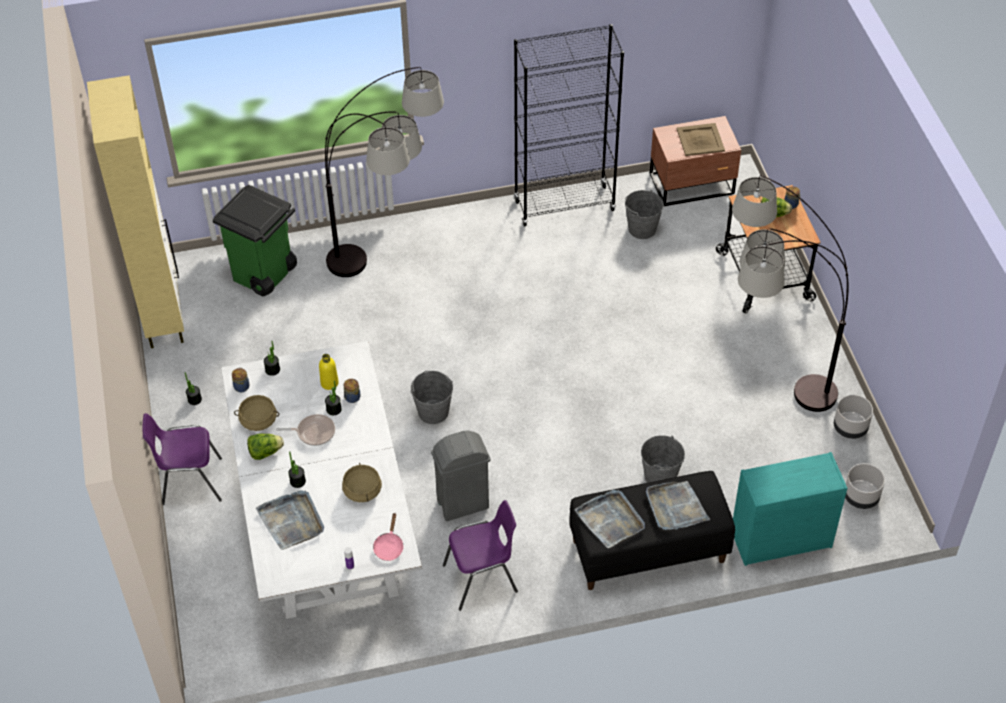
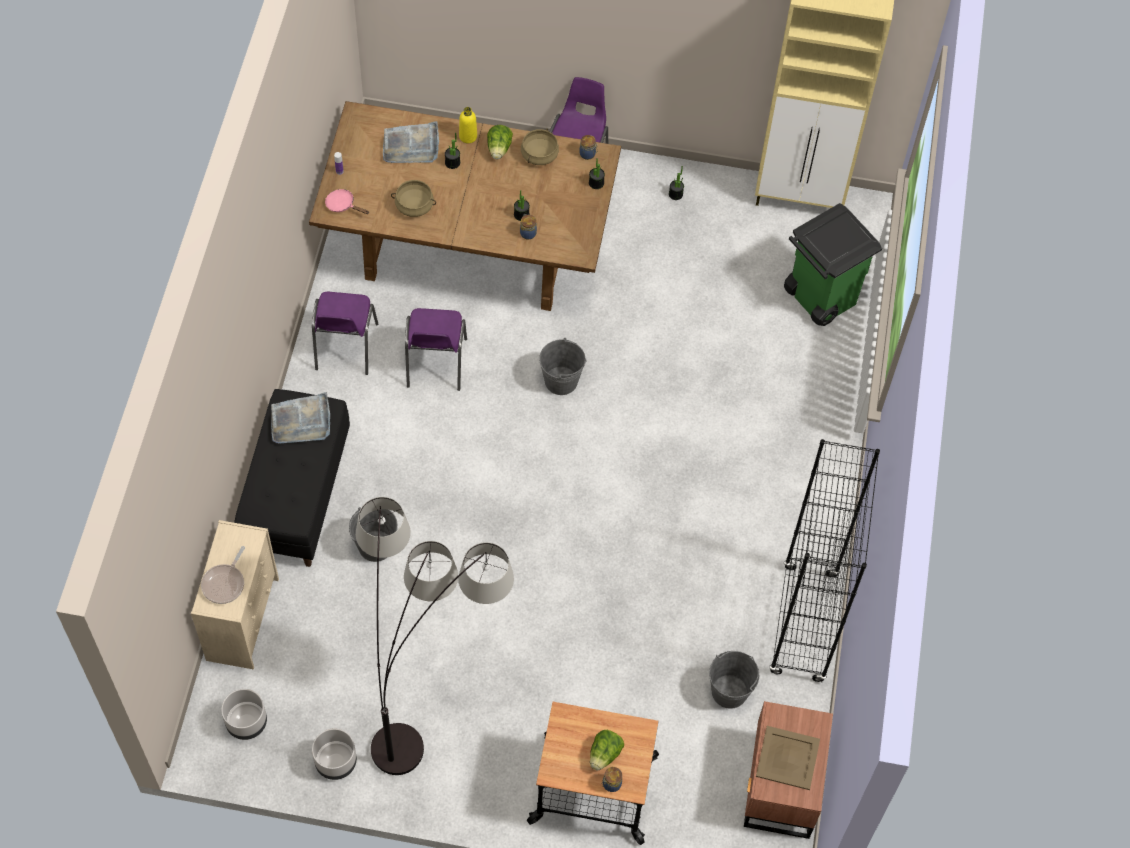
camera: 110 degrees right, 10 degrees up
(313, 432) = (502, 191): frying pan -> frying pan (225, 583)
(326, 527) = (470, 250): white dining table -> brown dining table
(329, 383) = (555, 221): yellow bottle -> yellow bottle (468, 136)
(393, 275) = (768, 412): floor lamp -> none
(463, 504) = (435, 364): grey trash can -> purple chair
(675, 507) = (283, 482): grey tray -> none
(780, 539) = (243, 618): turquoise dresser -> beige dresser

